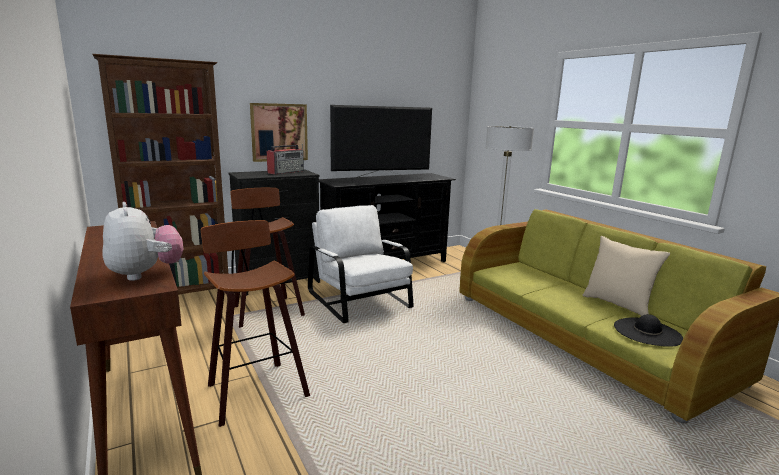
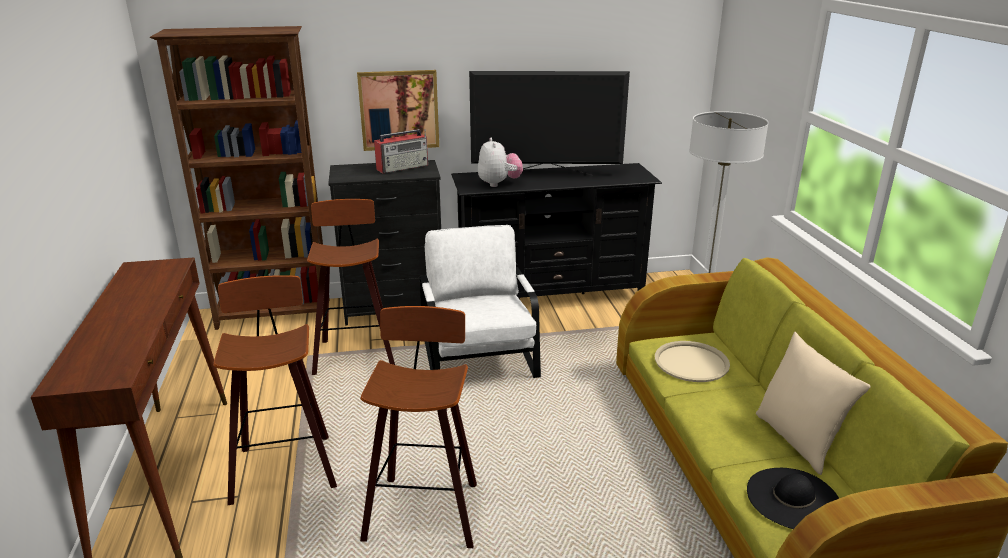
camera: 20 degrees right, 10 degrees up
(145, 274) = (120, 356): plush toy -> plush toy (499, 184)
(390, 397) = (424, 509): none -> stool
(521, 276) = (691, 362): none -> beige tray

